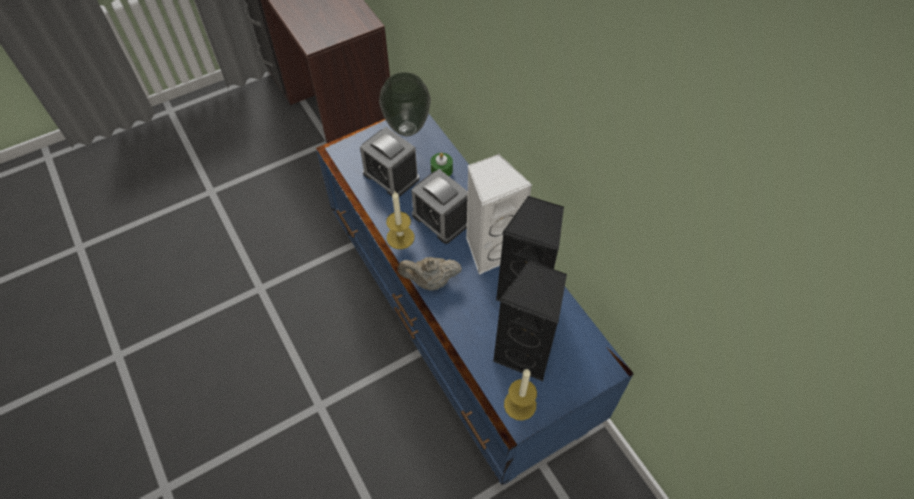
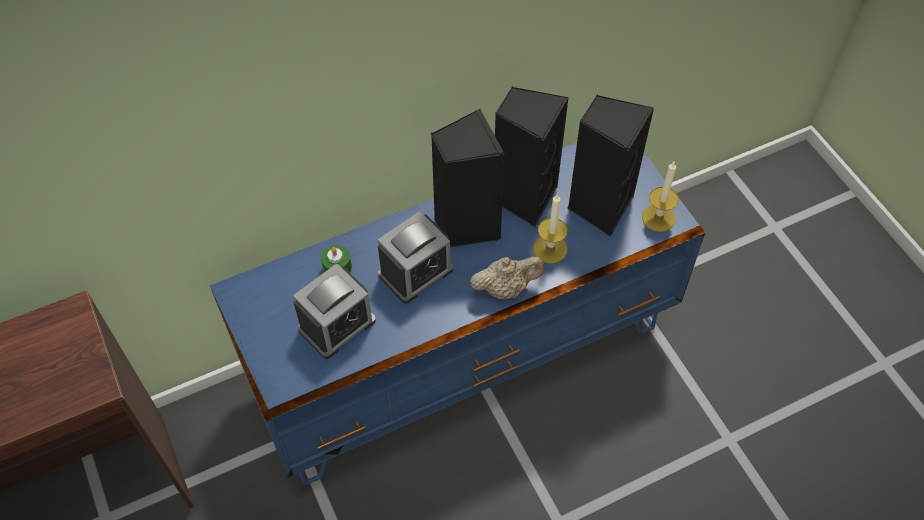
camera: 85 degrees left, 0 degrees up
(400, 237) = (438, 317): candle -> candle (550, 249)
(407, 128) = (254, 303): vase -> none
(430, 281) = (506, 288): beige teapot -> beige teapot turned 105 degrees counterclockwise
(491, 249) = (466, 225): white speaker -> black speaker

